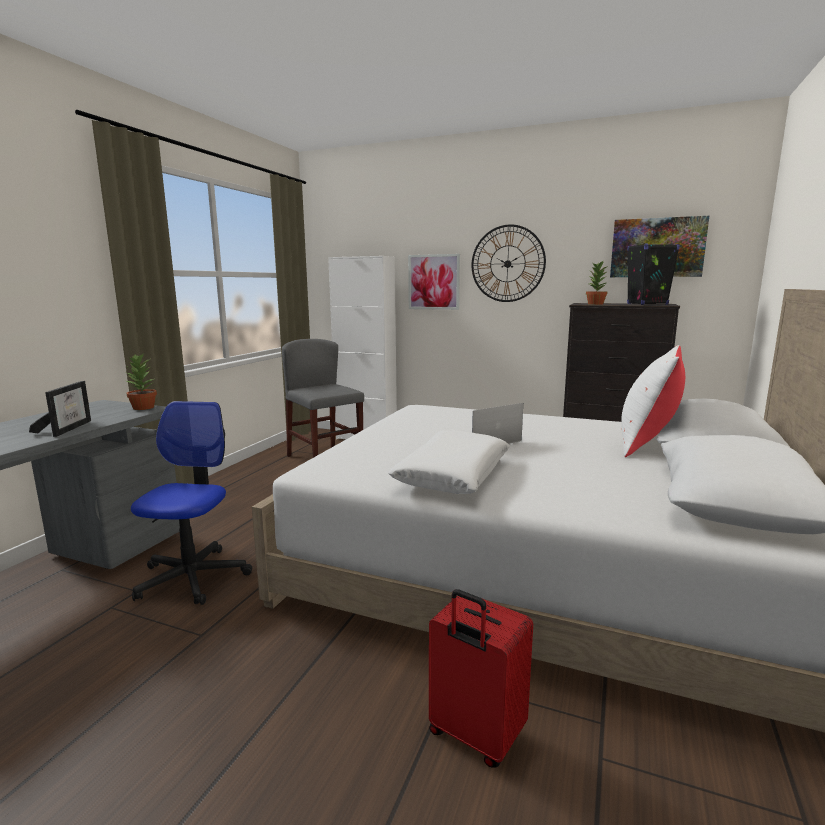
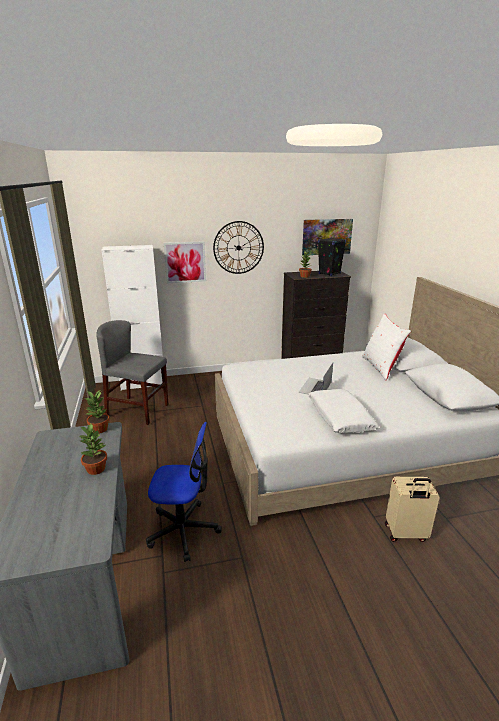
camera: 35 degrees left, 10 degrees up
(67, 428) = (96, 468): picture frame -> potted plant
(192, 577) = (183, 530): office chair -> office chair turned 120 degrees clockwise
(475, 736) = (405, 533): red suitcase -> beige suitcase

